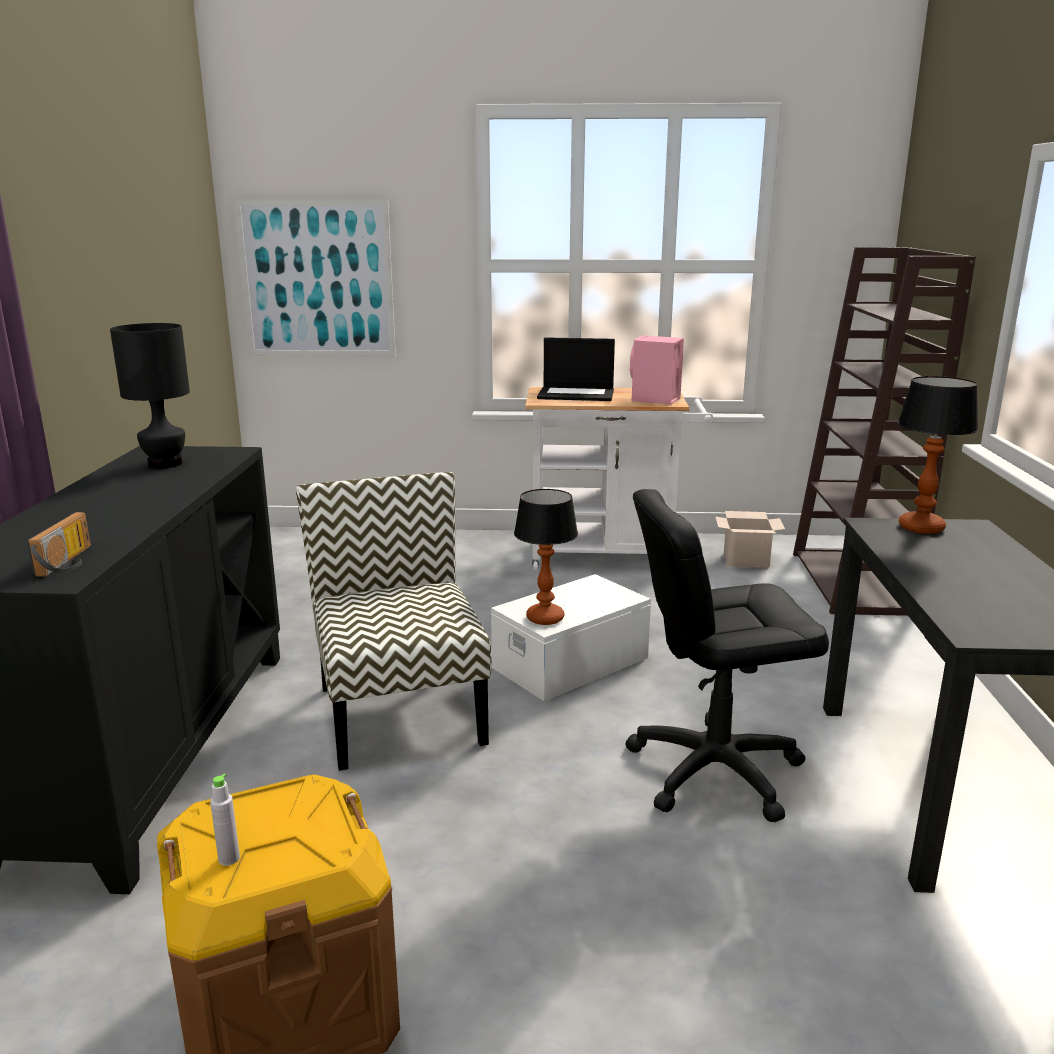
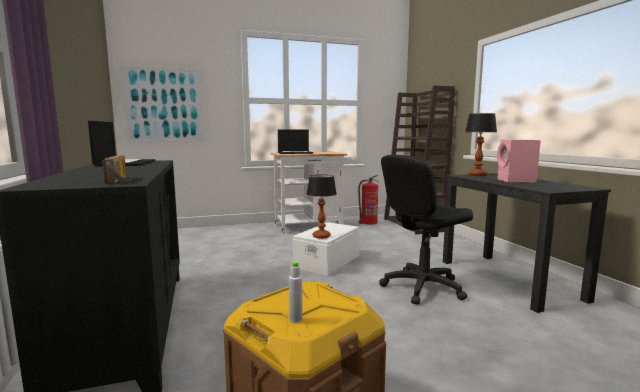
camera: 20 degrees left, 10 degrees down
(165, 463) = (125, 163): black table lamp -> laptop
(399, 712) = (261, 289): chair -> none
(654, 400) = (330, 153): pink speaker -> pink speaker (516, 181)
(747, 560) = (368, 222): cardboard box -> fire extinguisher

